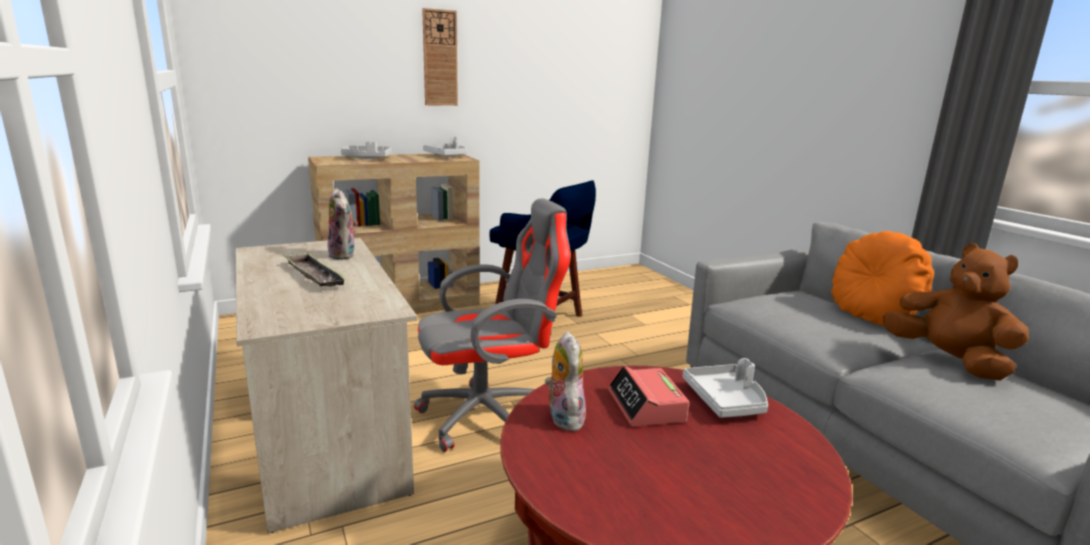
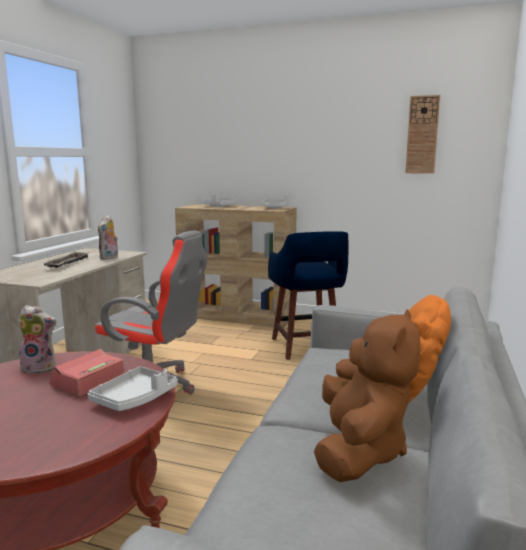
camera: 45 degrees right, 5 degrees down
(440, 58) = (285, 135): wall clock -> wall clock (422, 135)
(563, 418) = (40, 368): plush toy -> plush toy turned 60 degrees clockwise

